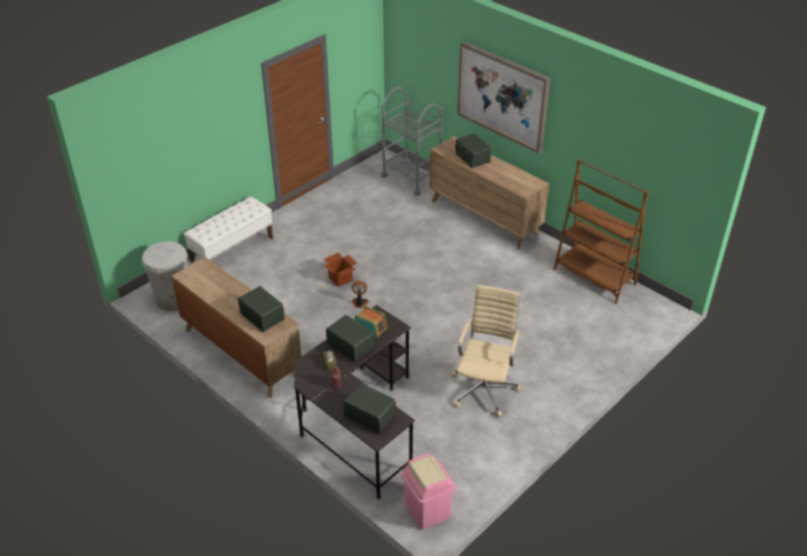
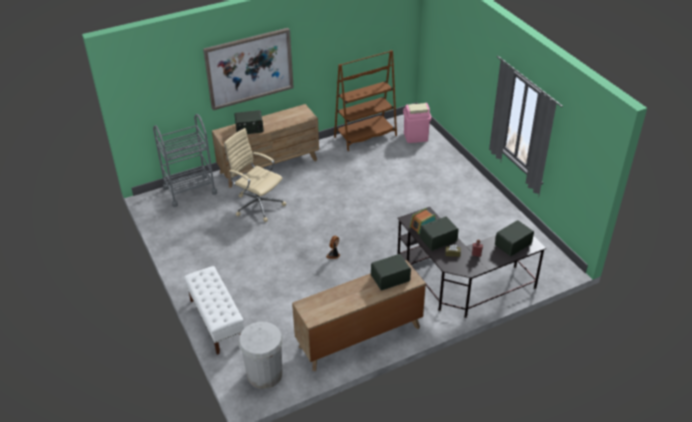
camera: 70 degrees left, 0 degrees up
(340, 279) = (298, 260): cardboard box -> none
(427, 510) = (551, 267): pink trash can -> pink trash can (415, 137)
(484, 388) = (452, 214): beige office chair -> beige office chair (258, 204)

